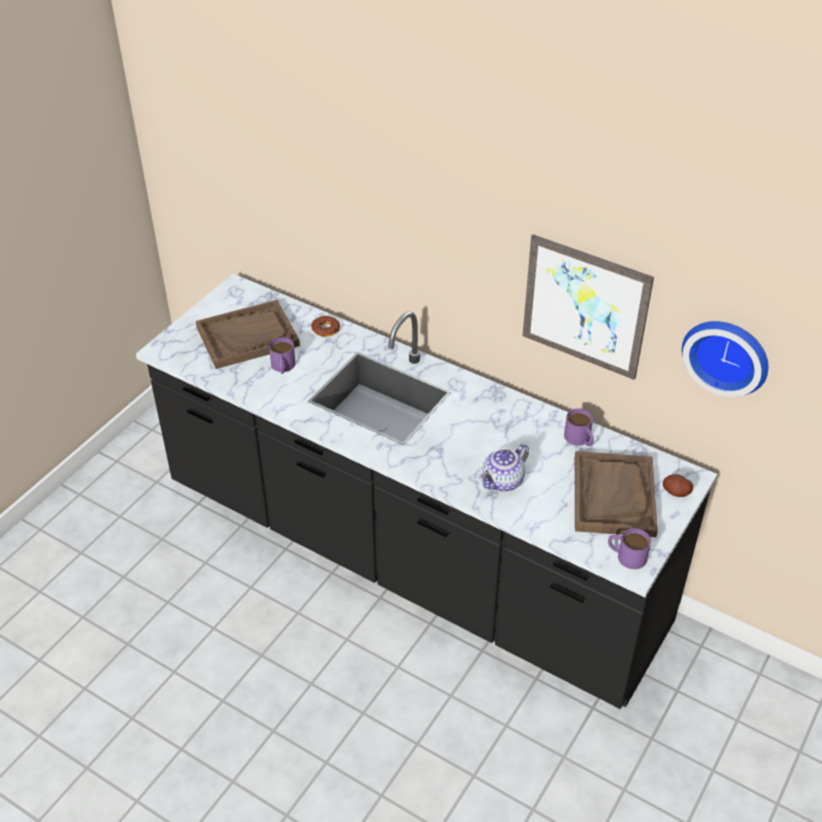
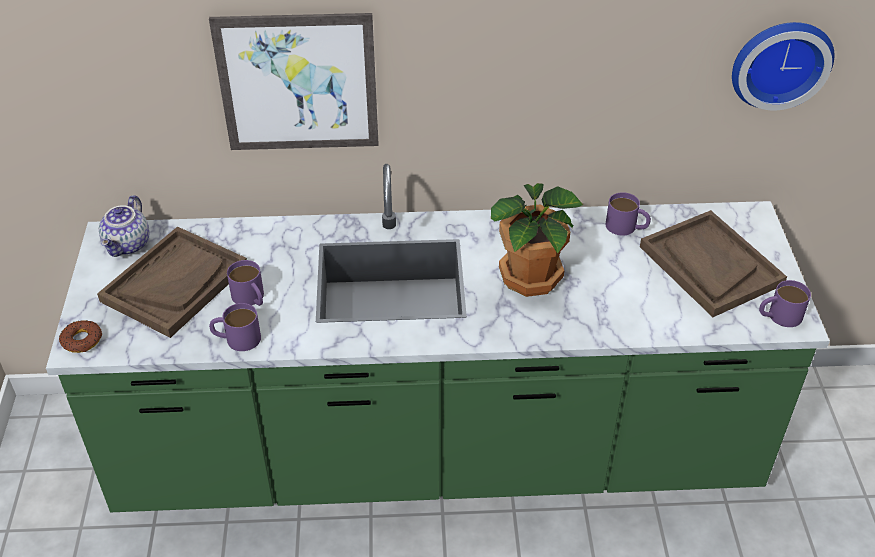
camera: 35 degrees left, 0 degrees up
(252, 388) = (236, 338): none -> purple mug
(326, 329) = (261, 235): donut -> donut (82, 340)
(411, 557) = (437, 453): black counter -> green counter
(475, 441) = (533, 277): none -> potted plant
(503, 482) = (601, 304): teapot -> teapot (129, 245)
(585, 307) = (603, 73): picture -> picture (298, 83)
(676, 492) = (756, 234): potato -> none

